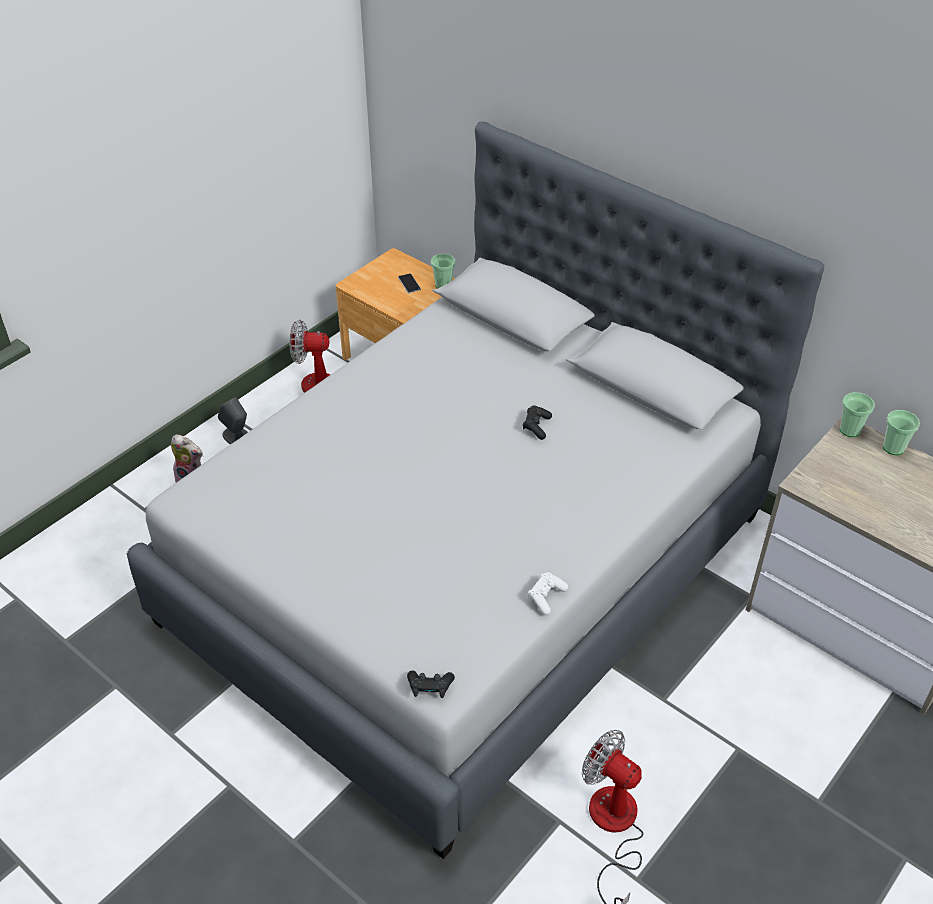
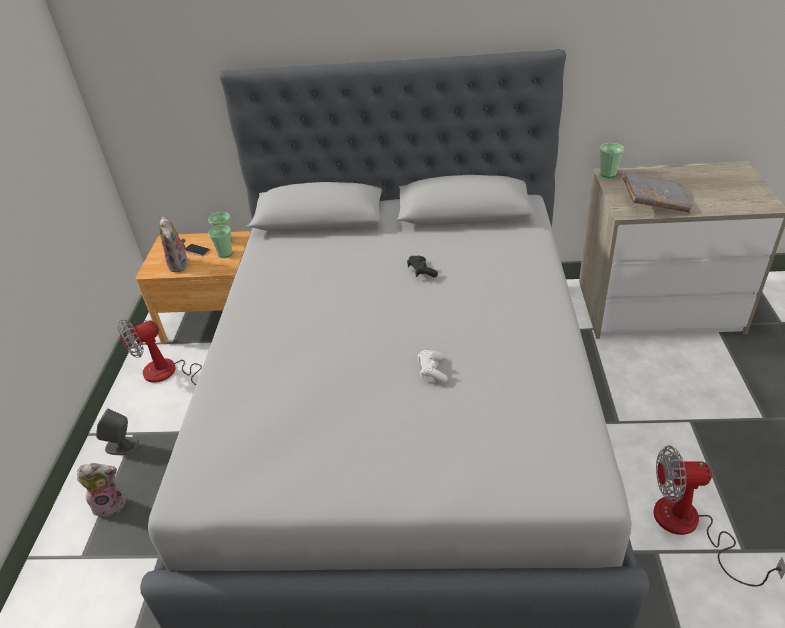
camera: 35 degrees left, 5 degrees down
(382, 292) = (180, 265): none -> plush toy
(430, 688) = (582, 494): black game controller -> none
(546, 597) = (572, 371): white game controller -> white game controller (432, 371)
(849, 492) = (654, 202): none -> grey book
(893, 448) = (641, 170): cup -> cup (225, 253)

